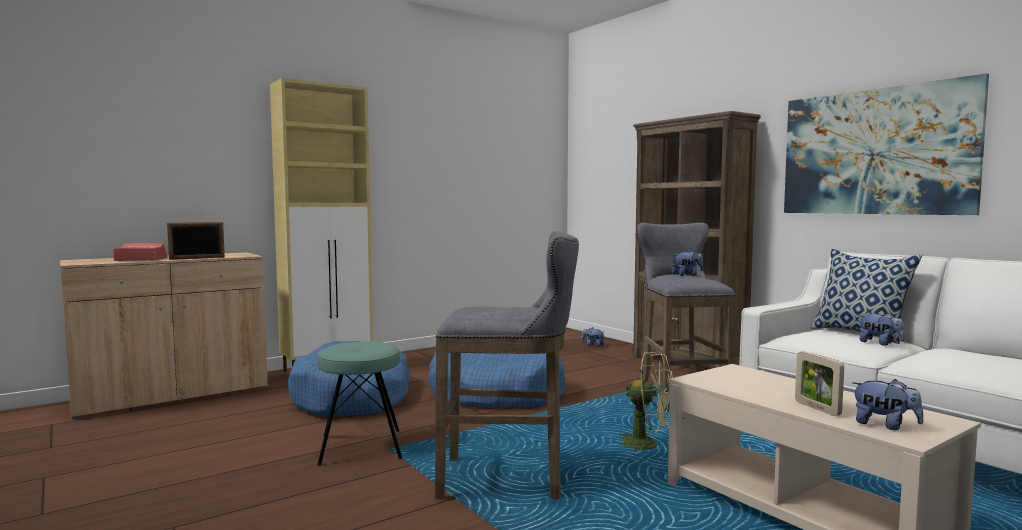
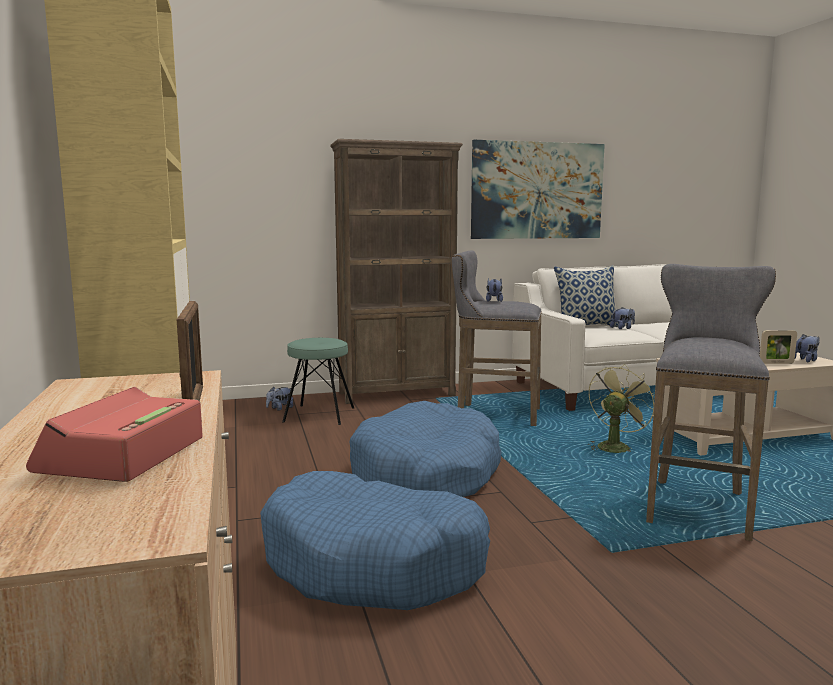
camera: 70 degrees left, 5 degrees up
(361, 447) = (599, 569): turquoise stool -> turquoise stool (319, 415)

